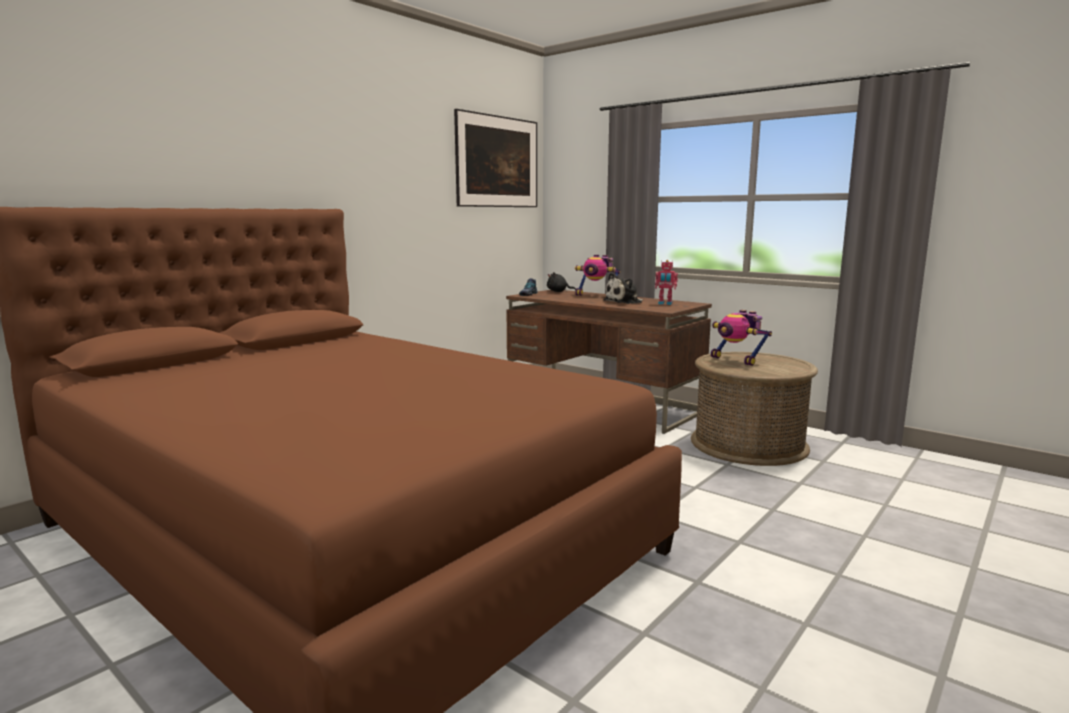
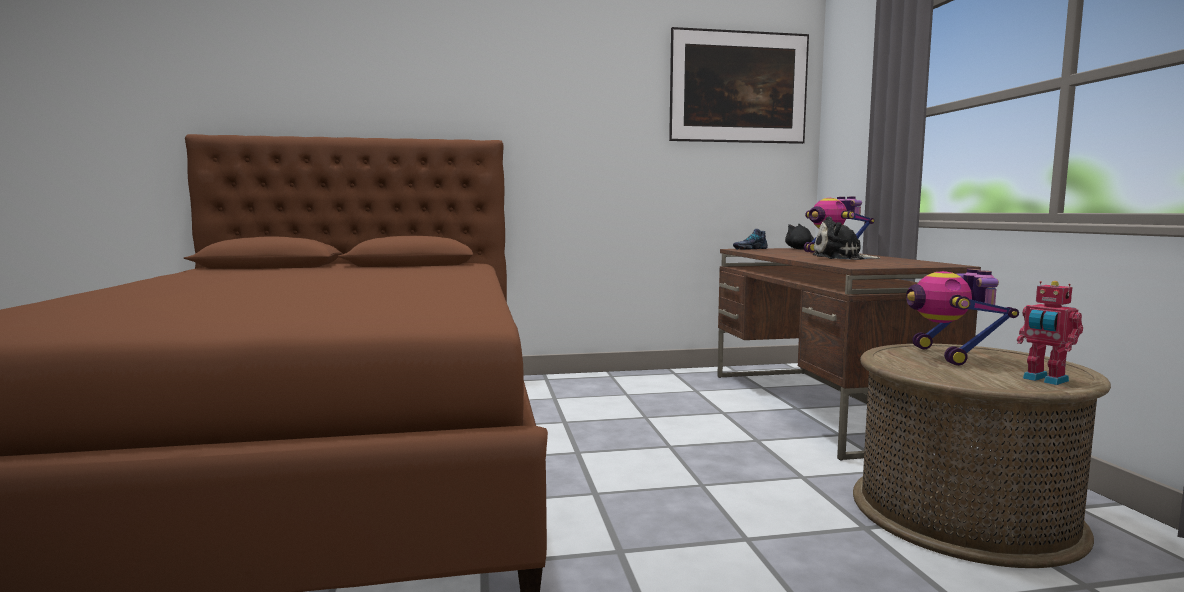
camera: 40 degrees right, 5 degrees down
(665, 304) = (893, 262): toy robot -> toy robot (1044, 380)

